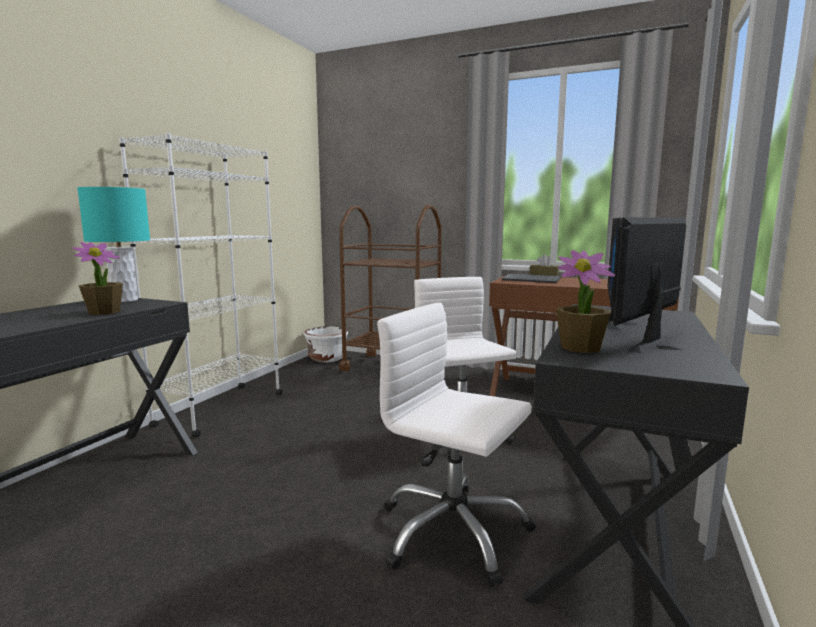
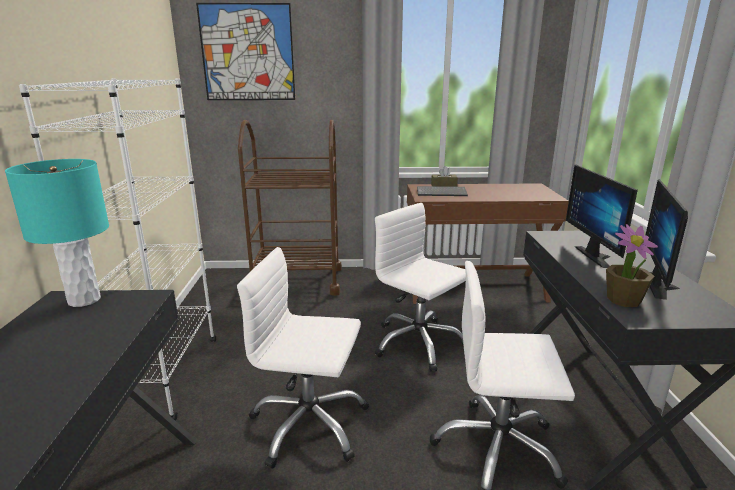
camera: 25 degrees left, 10 degrees up
(104, 312) = (106, 333): potted plant -> none
(291, 465) = (309, 425): none -> white office chair
(327, 358) = (221, 282): white planter -> none
(372, 150) = (247, 53): none -> picture

